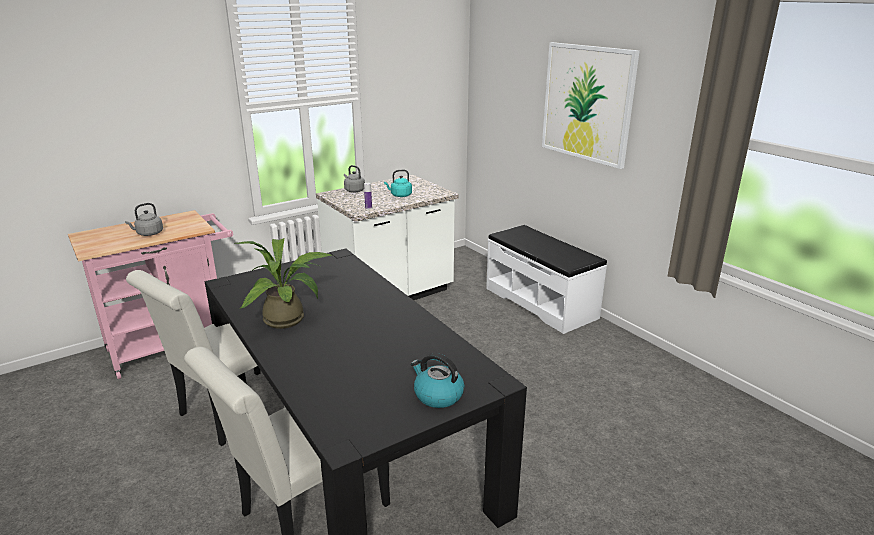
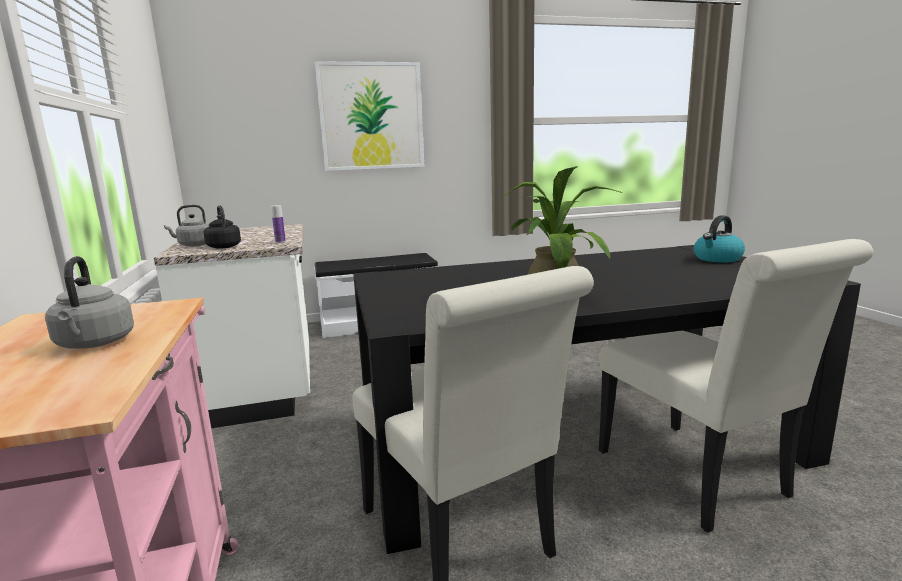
camera: 70 degrees left, 10 degrees down
(349, 198) = (223, 246): none -> black kettle
(400, 195) = (262, 234): turquoise kettle -> none

